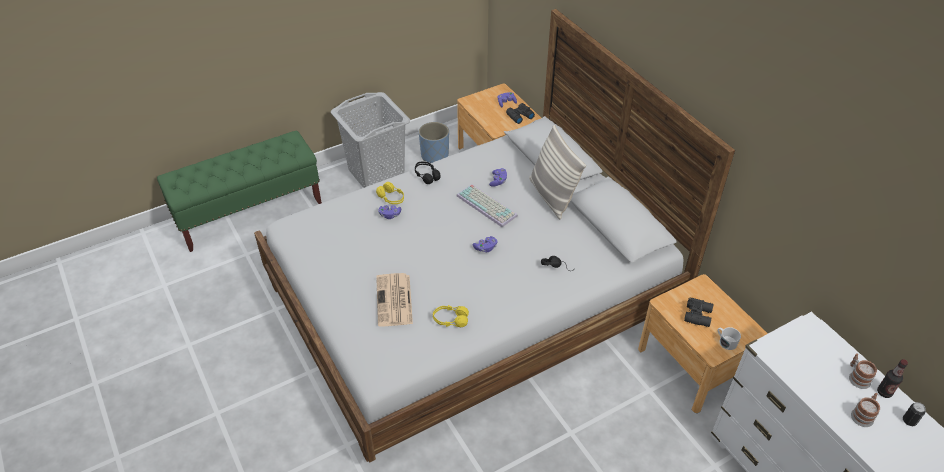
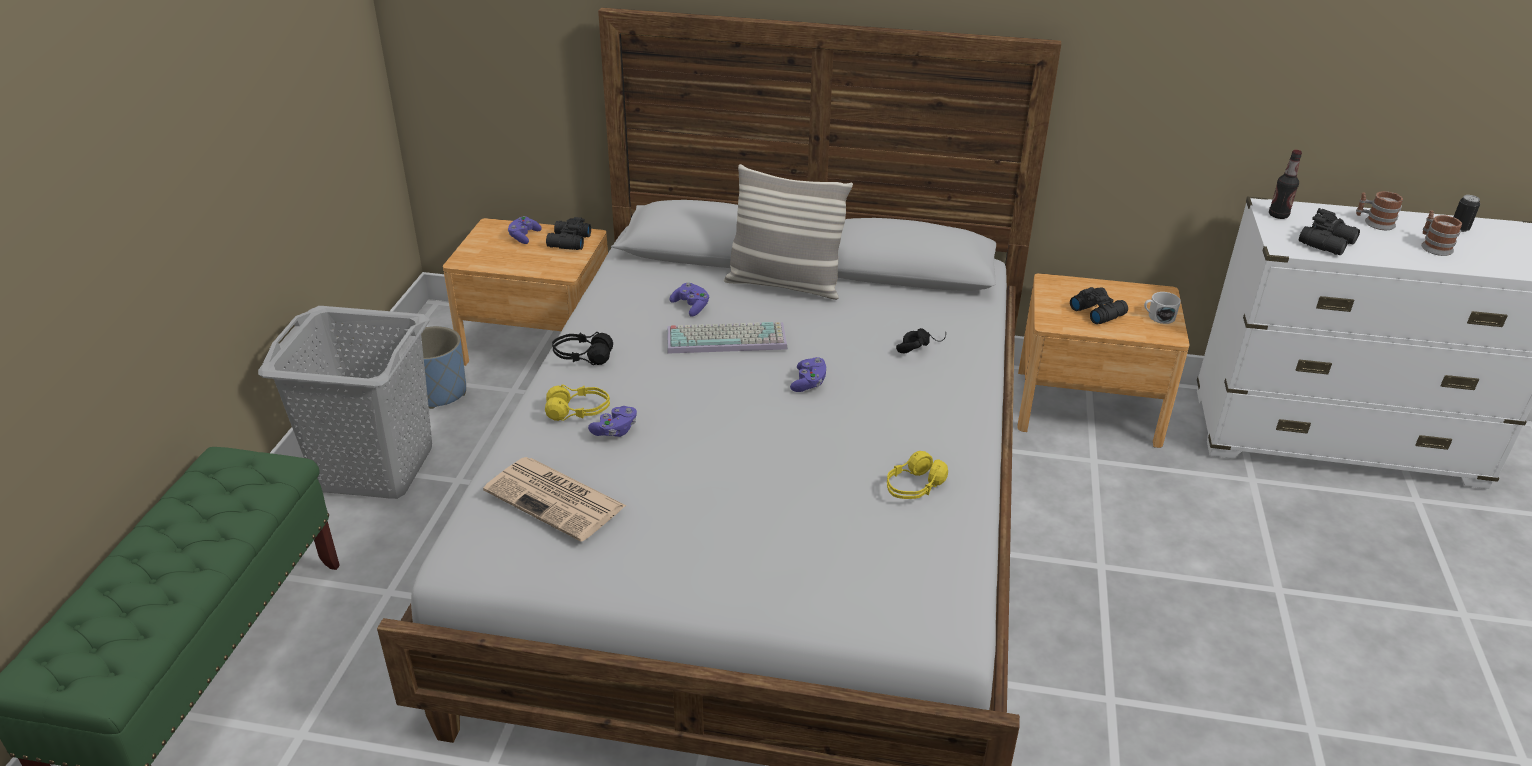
camera: 50 degrees left, 10 degrees down
(394, 301) = (807, 522): newspaper -> newspaper (557, 499)
(798, 365) = (1328, 243): none -> black binoculars
(884, 392) = (1408, 220): bottle -> bottle (1278, 215)

